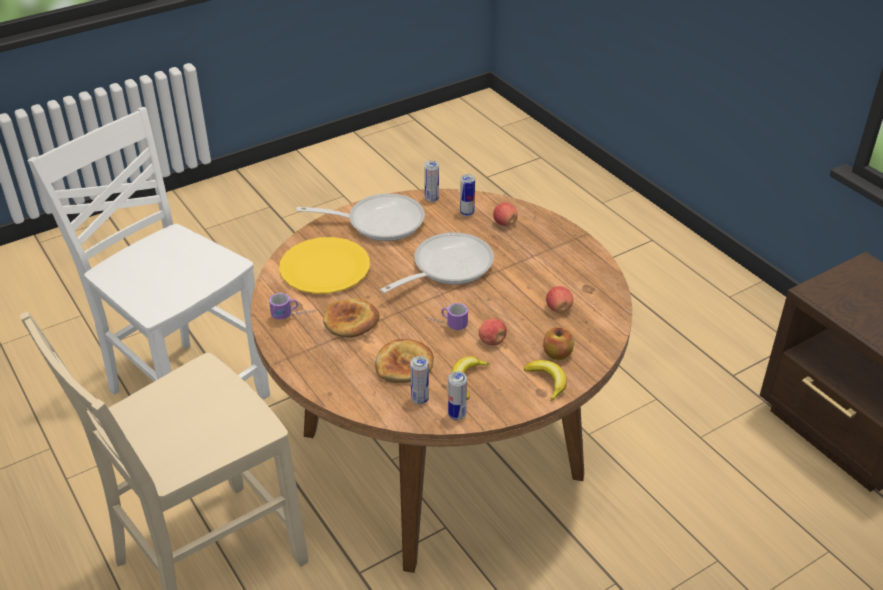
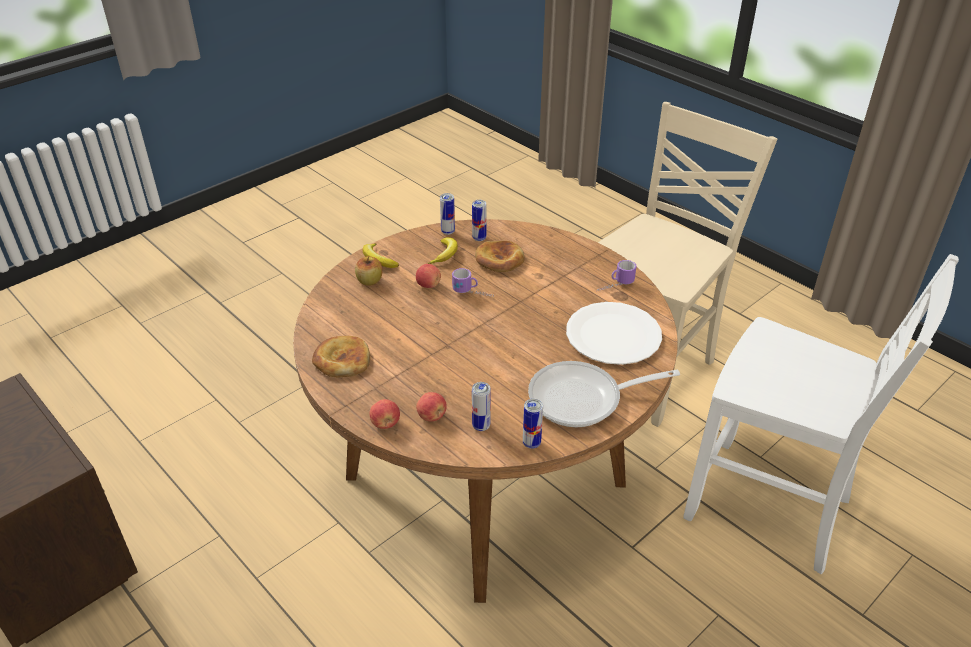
camera: 170 degrees right, 0 degrees up
(324, 268) = (613, 335): yellow plate -> white plate
(350, 321) = (561, 287): bread -> bread (342, 360)
(446, 267) = (487, 351): frying pan -> none
(558, 308) = (367, 320): apple -> apple (385, 423)

